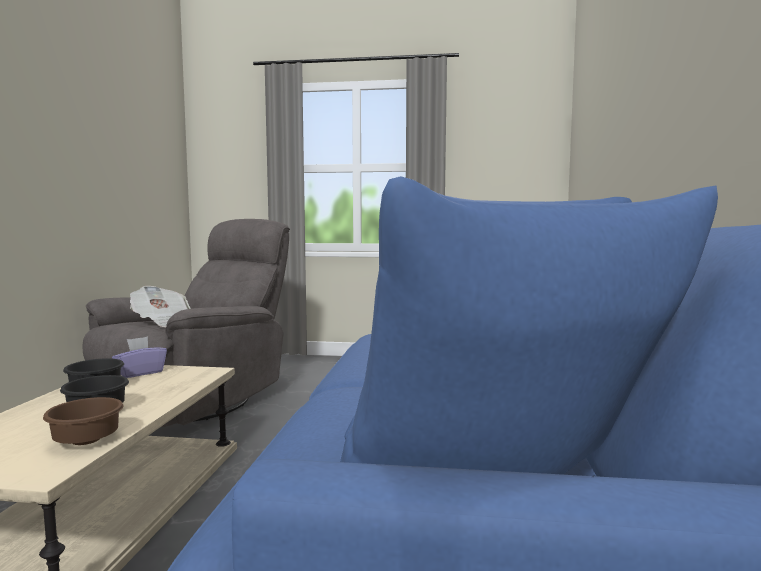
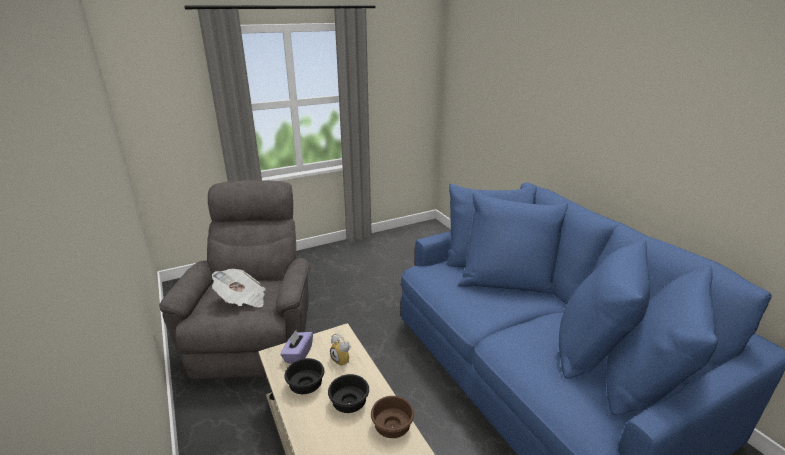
camera: 35 degrees left, 20 degrees up
(168, 386) = (343, 360): none -> alarm clock

